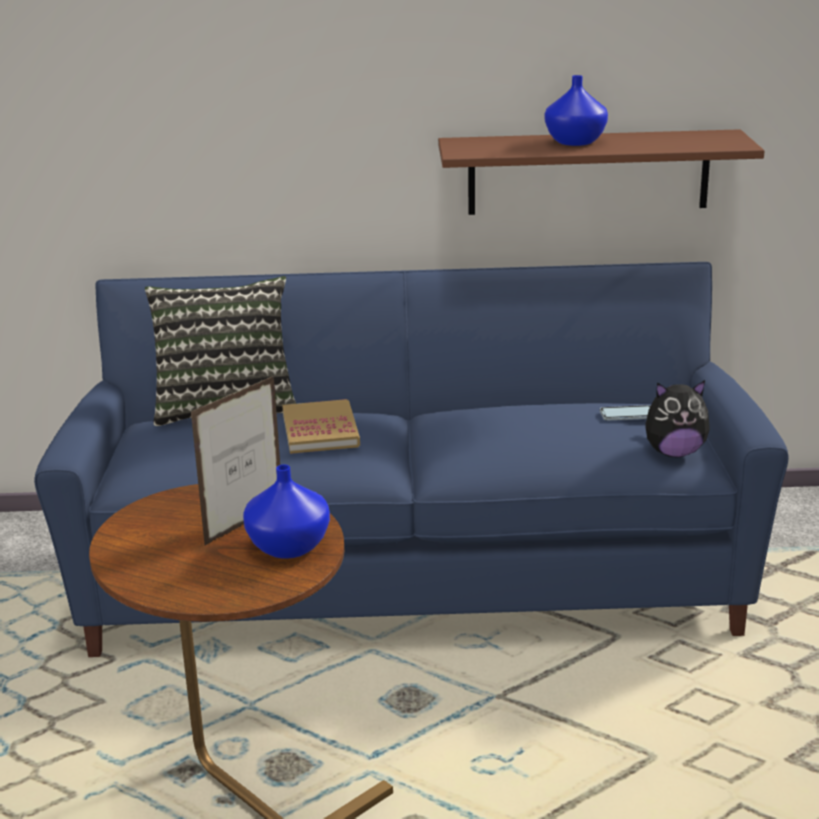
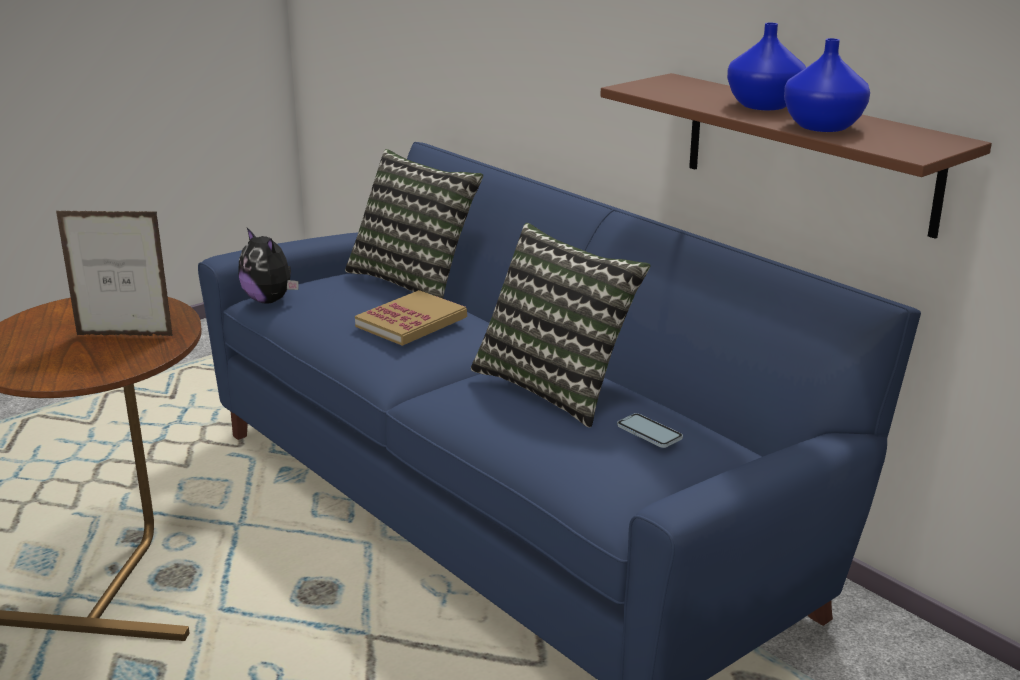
camera: 50 degrees right, 0 degrees up
(290, 547) = (101, 362): blue vase -> blue vase (823, 127)
(514, 418) = (556, 385): none -> pillow
(674, 452) = (618, 487): plush toy -> plush toy (270, 300)

